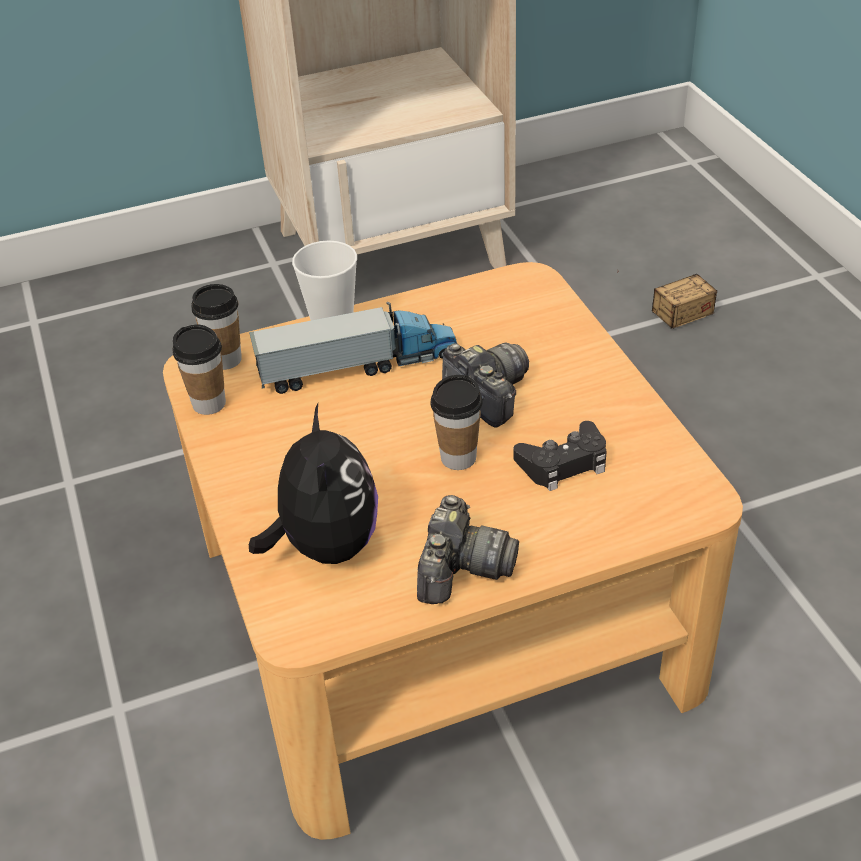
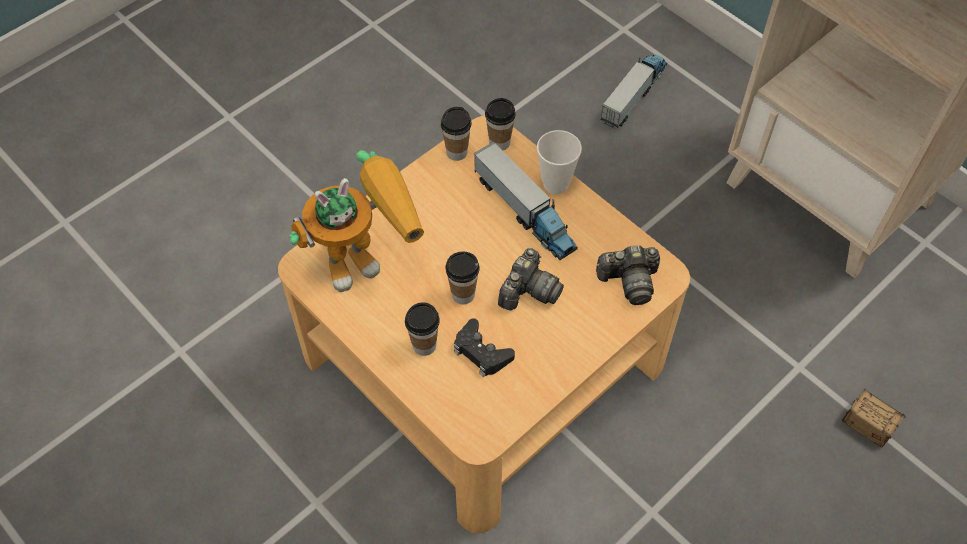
camera: 65 degrees right, 15 degrees up
(140, 344) = (634, 95): none -> toy truck
(325, 545) = (366, 255): plush toy -> toy robot
(462, 569) = (373, 327): camera -> camera (629, 281)
(523, 519) = (424, 345): none -> cup

